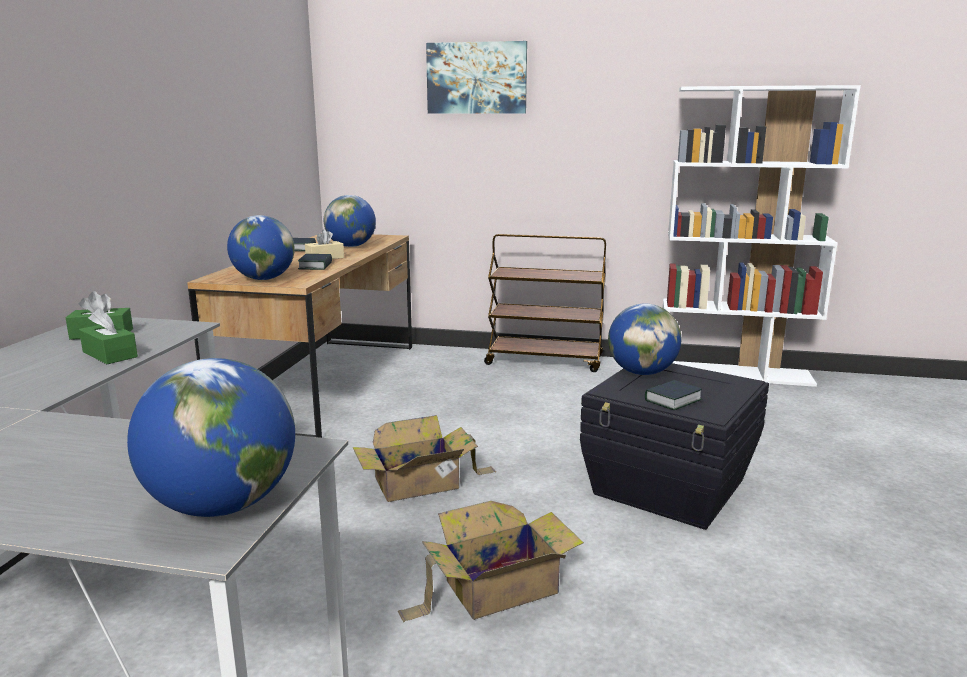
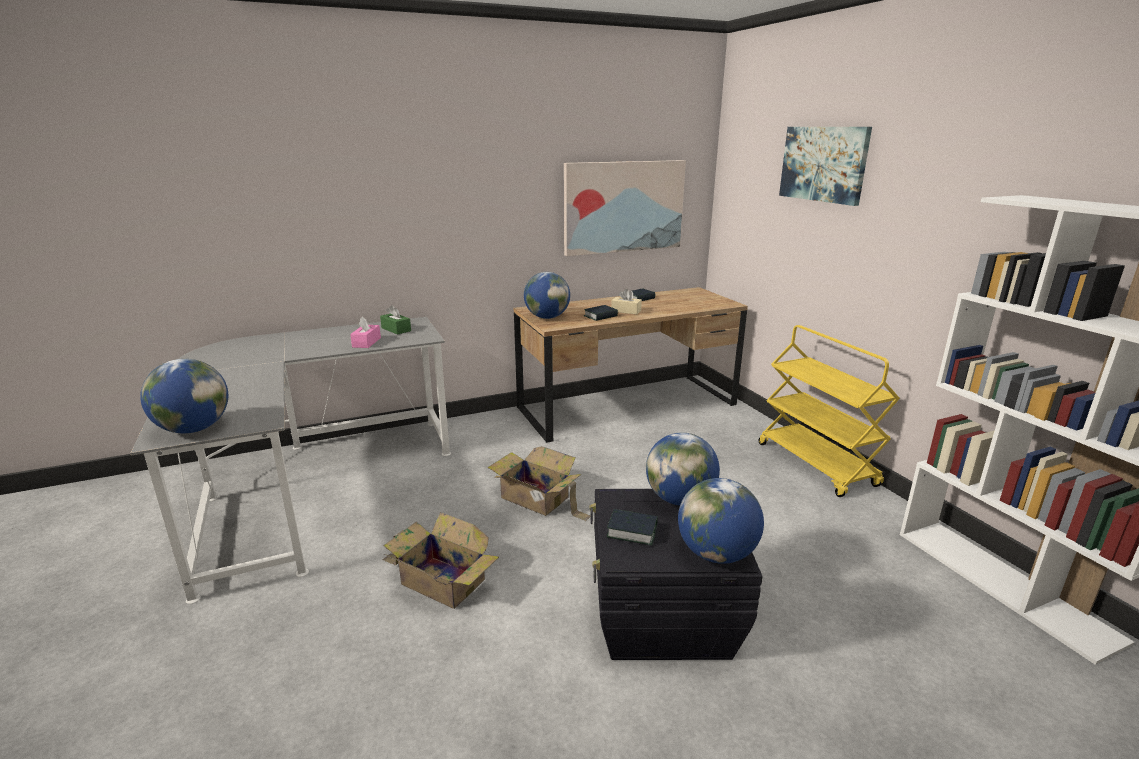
camera: 55 degrees right, 5 degrees up
(110, 354) = (366, 342): green tissue box -> pink tissue box
(260, 135) = (623, 207): none -> picture
(351, 246) = (673, 305): globe -> globe (716, 554)
(545, 361) = (817, 465): brown cart -> yellow cart

